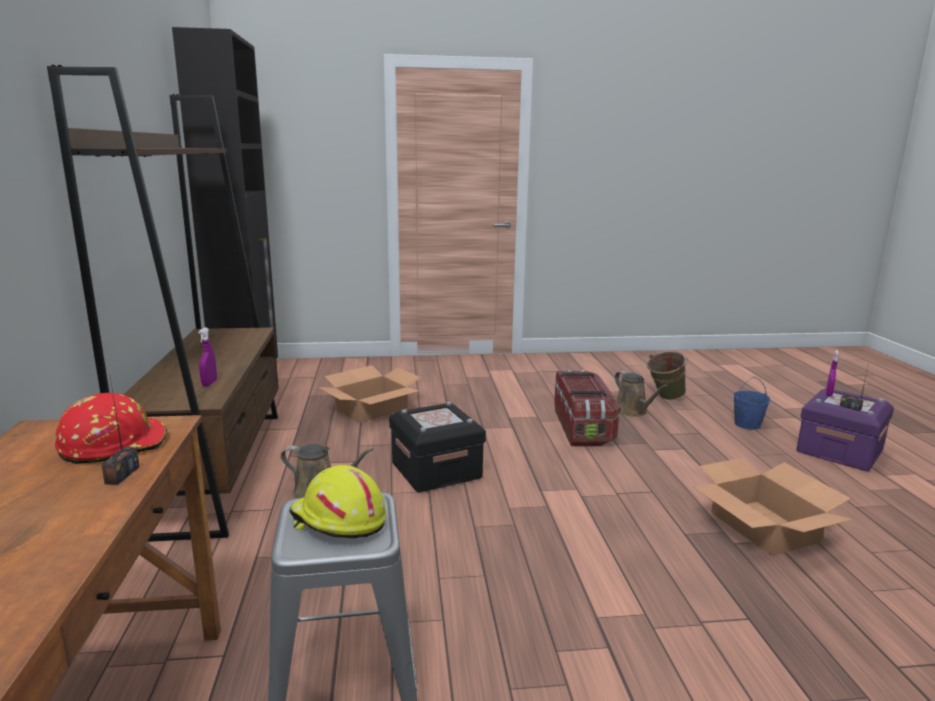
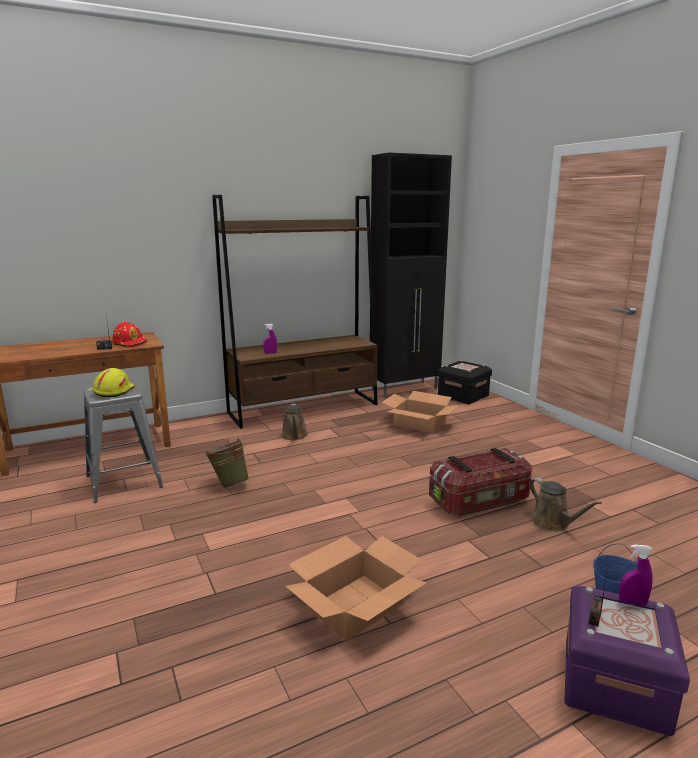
camera: 70 degrees right, 0 degrees up
(436, 470) = (346, 459): black storage box -> black storage box (463, 396)
(633, 411) = (553, 523): brown watering can -> brown watering can turned 75 degrees counterclockwise
(664, 398) = (621, 540): green bucket -> green bucket (229, 484)

